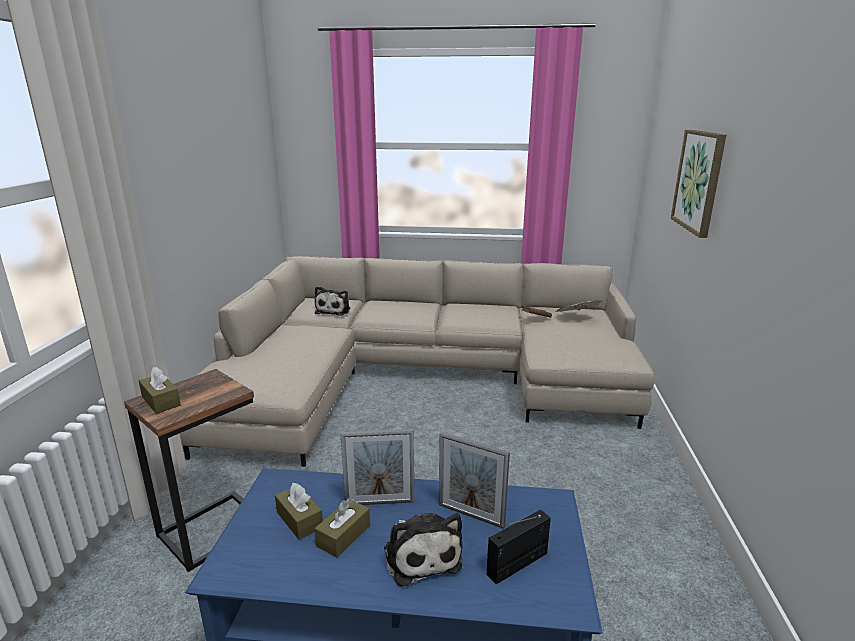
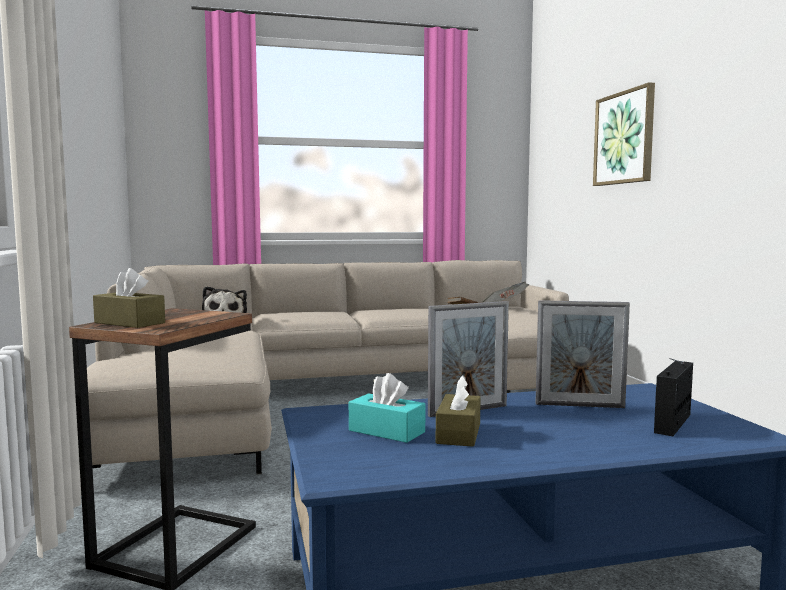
camera: 20 degrees left, 15 degrees down
(299, 520) = (386, 431): brown tissue box -> turquoise tissue box
(421, 554) = (566, 432): plush toy -> none

